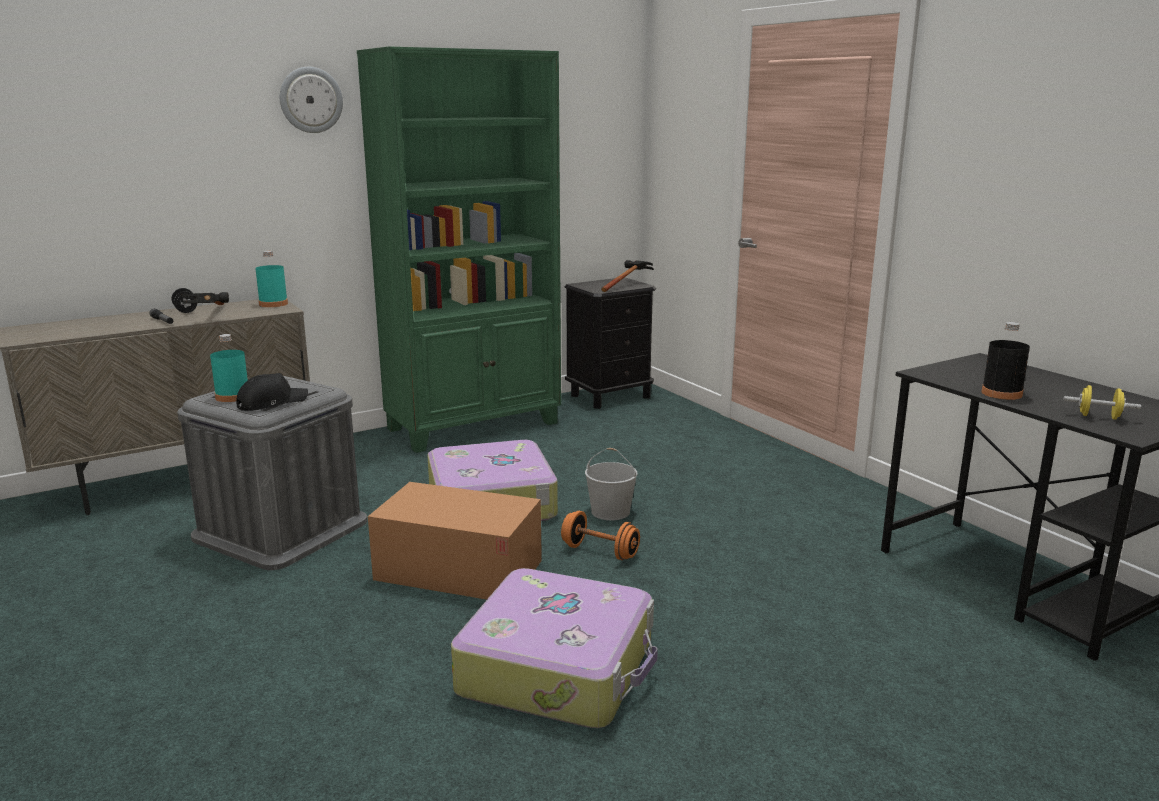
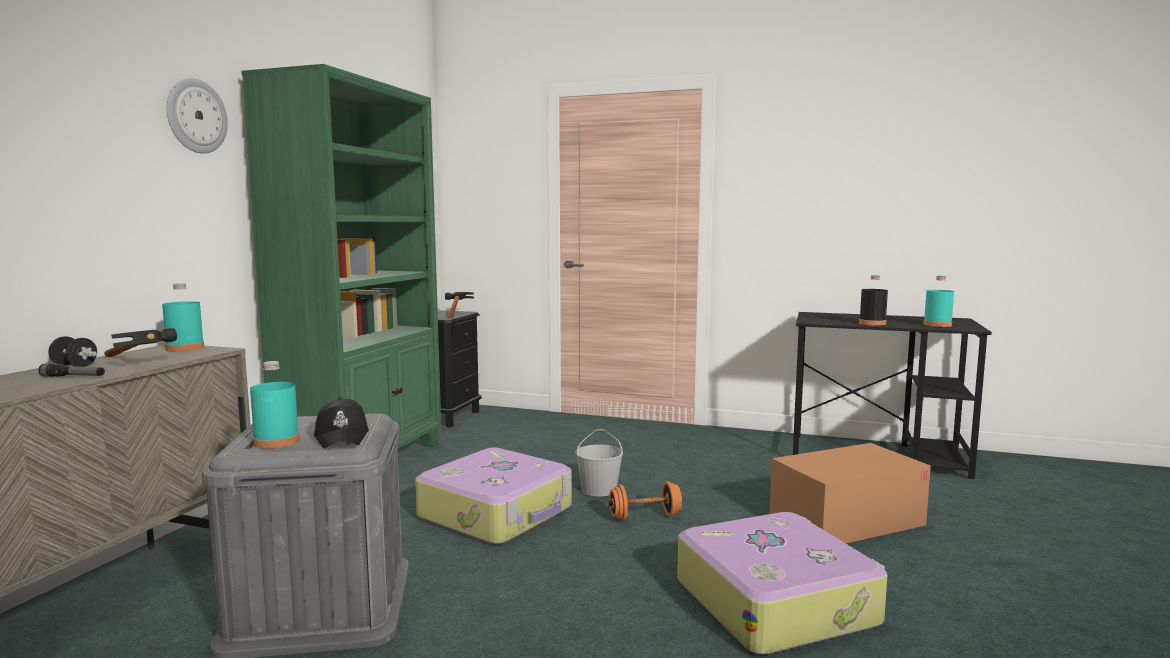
camera: 40 degrees left, 10 degrees down
(271, 403) = (342, 436): black cap -> black cap turned 150 degrees clockwise
(459, 570) = (568, 569): cardboard box -> cardboard box (846, 521)
(1098, 417) = (937, 325): yellow dumbbell -> turquoise bottle

